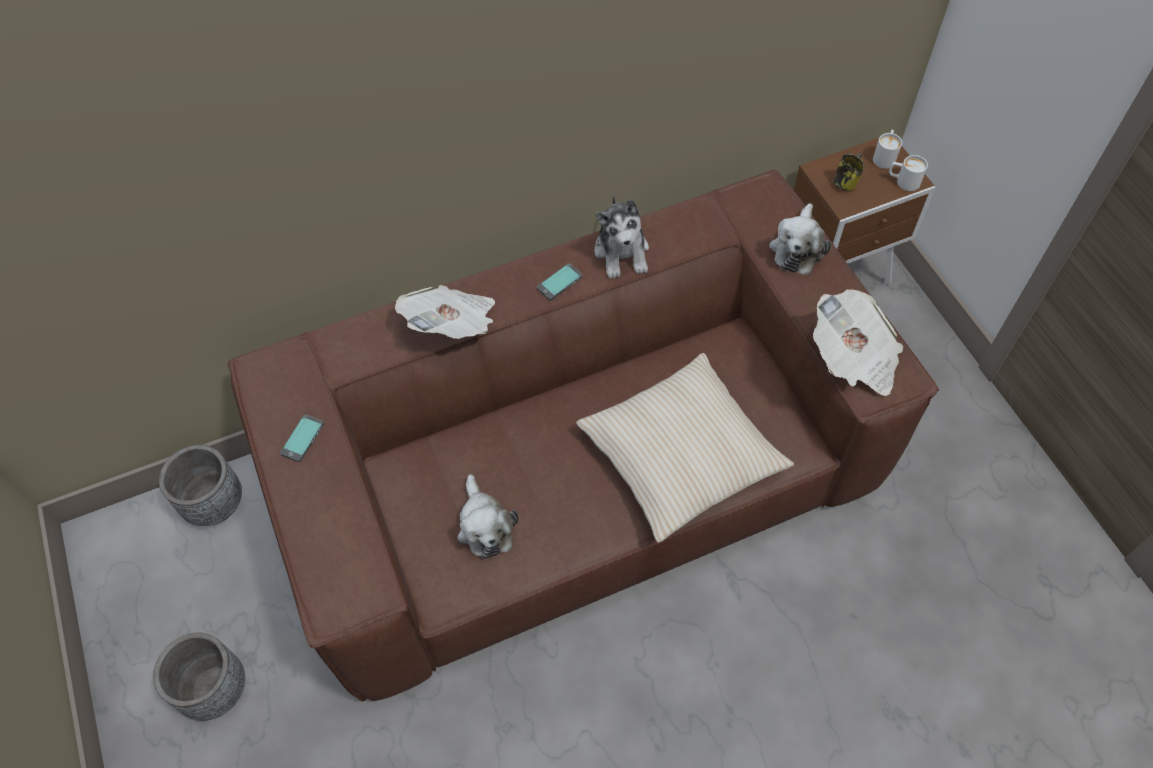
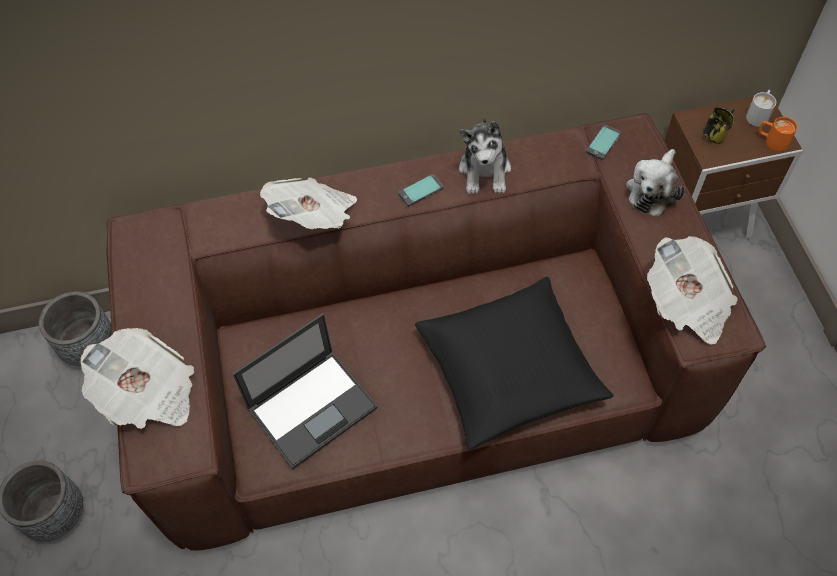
camera: 10 degrees right, 0 degrees up
(303, 438) = (157, 300): phone -> phone (603, 143)
(315, 538) = (148, 393): none -> newspaper
(485, 526) = (313, 407): plush toy -> laptop
(681, 454) = (509, 370): beige pillow -> black pillow
(903, 181) = (771, 141): white mug -> orange mug

